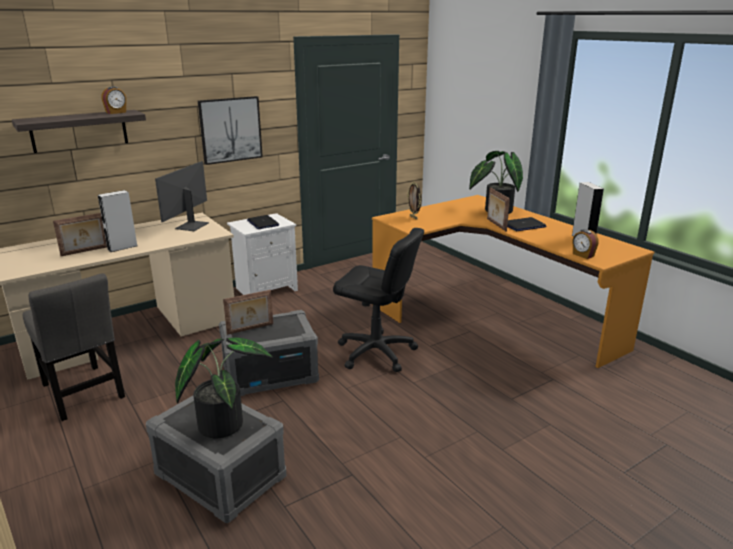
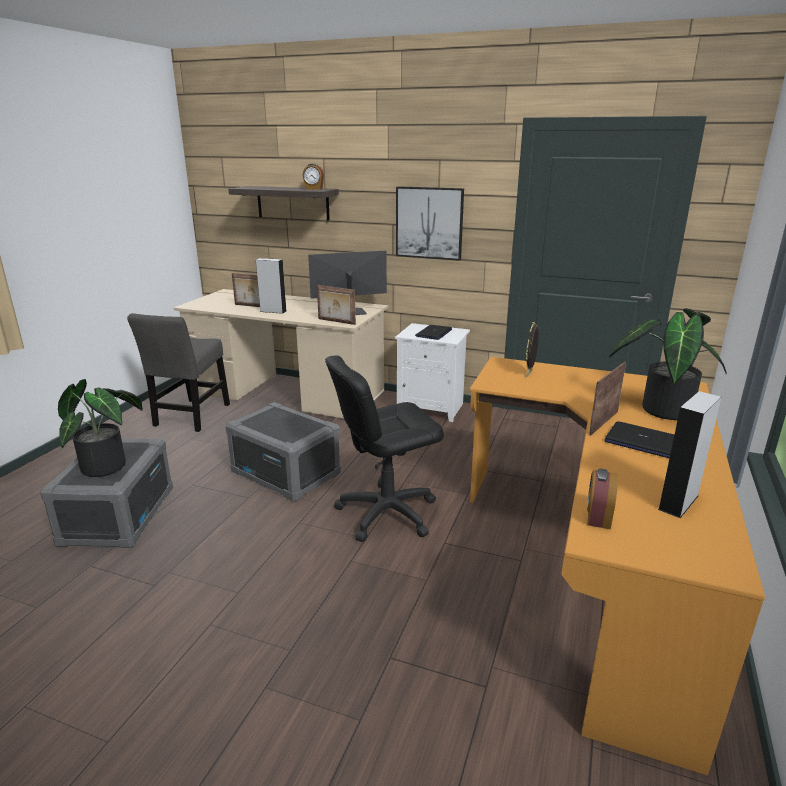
camera: 55 degrees right, 0 degrees up
(250, 329) = (273, 418): picture frame -> picture frame (336, 322)
(376, 352) = (386, 513): black office chair -> black office chair turned 75 degrees clockwise

